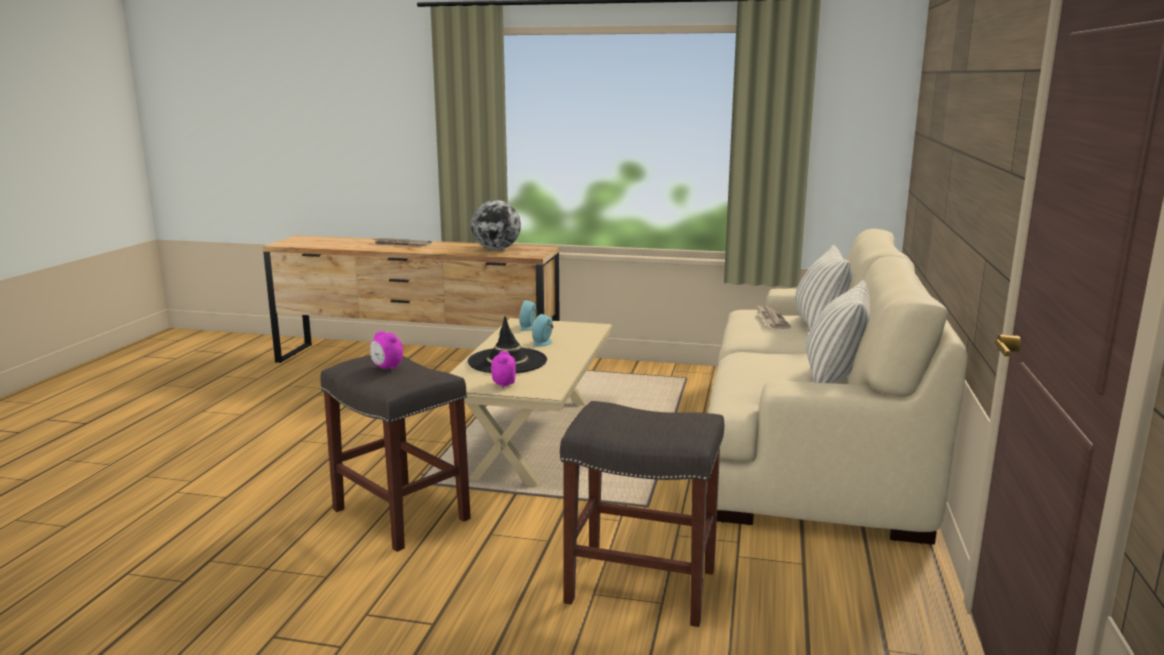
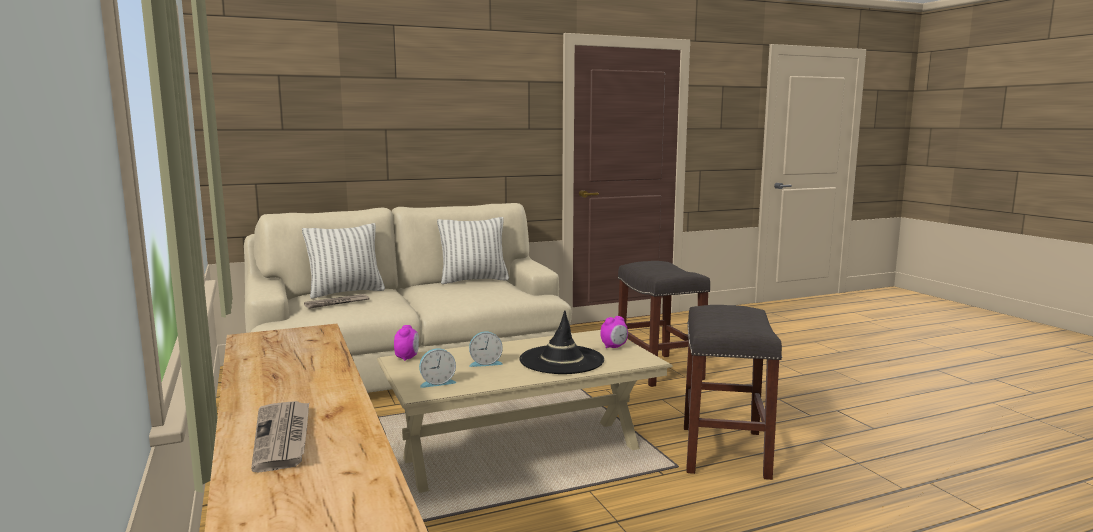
camera: 125 degrees left, 5 degrees down
(387, 367) = (732, 320): alarm clock -> alarm clock (407, 358)
(496, 249) = (286, 356): globe -> none

